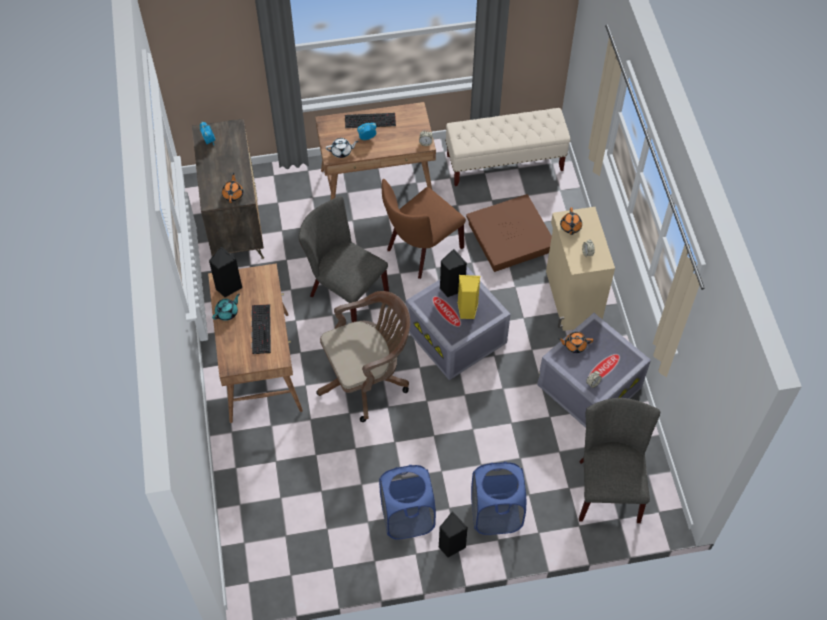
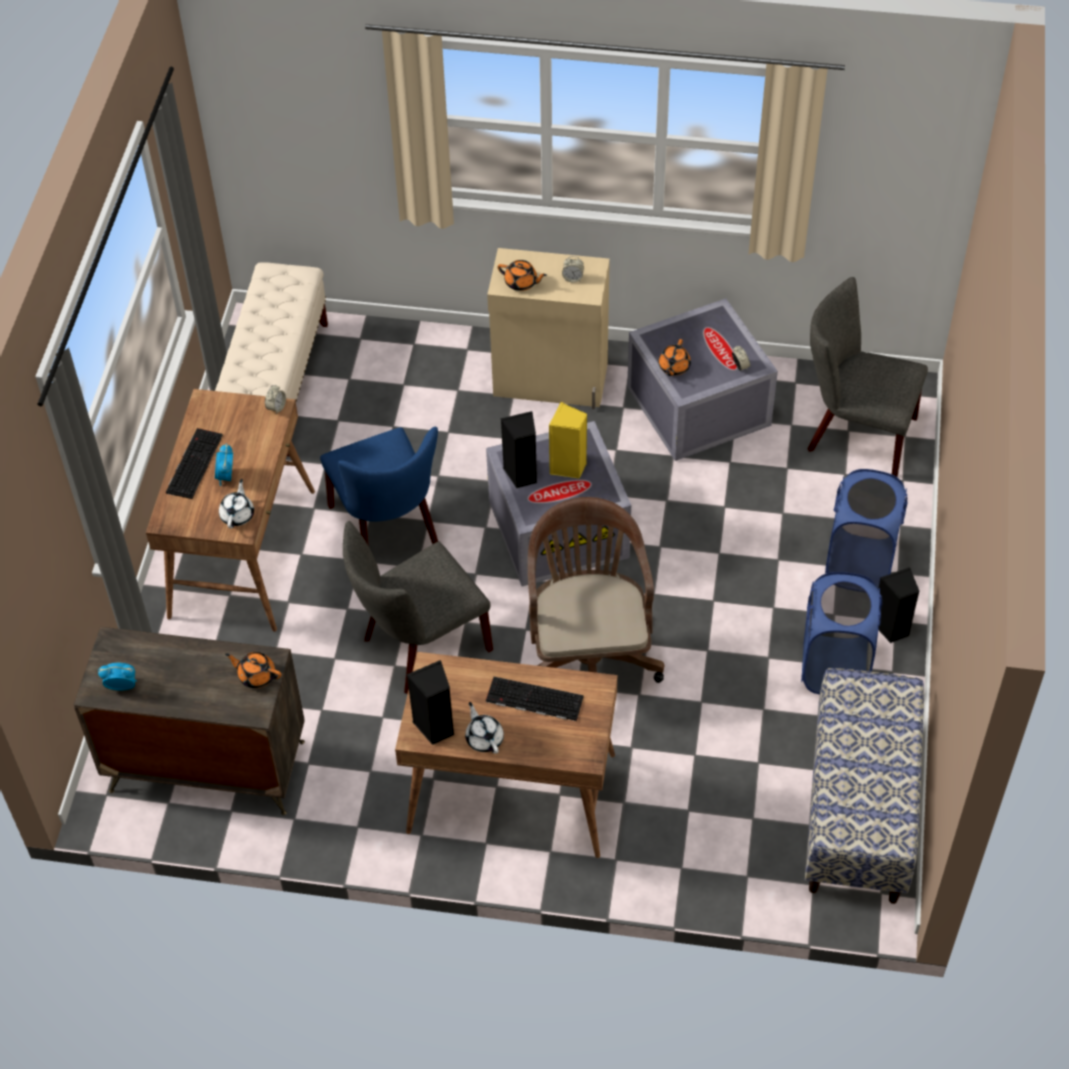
camera: 70 degrees left, 5 degrees down
(227, 312) = (484, 738): turquoise teapot -> white teapot
(303, 556) = (859, 811): none -> bench
(421, 250) = (388, 530): brown chair -> blue chair
(510, 237) = (416, 418): brown storage box -> none

